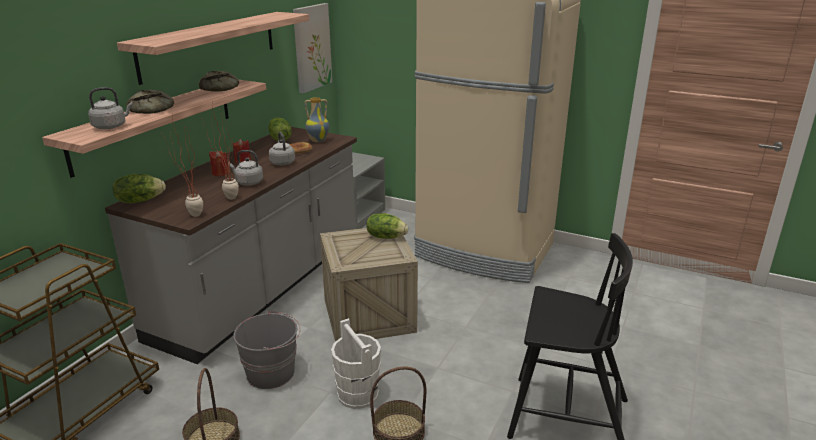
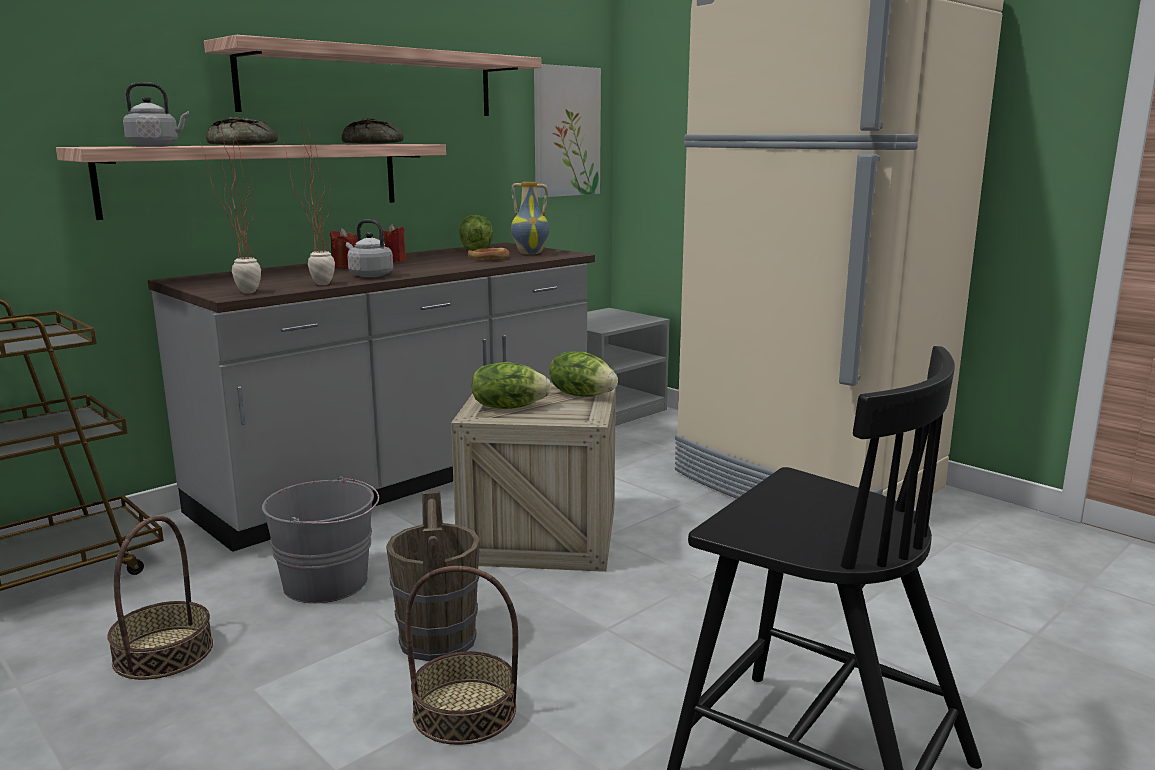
camera: 20 degrees right, 10 degrees down
(140, 200) = (200, 278): lettuce -> lettuce (508, 407)
(282, 162) = (447, 265): grey kettle -> none
(358, 394) = (438, 639): white bucket -> brown bucket

